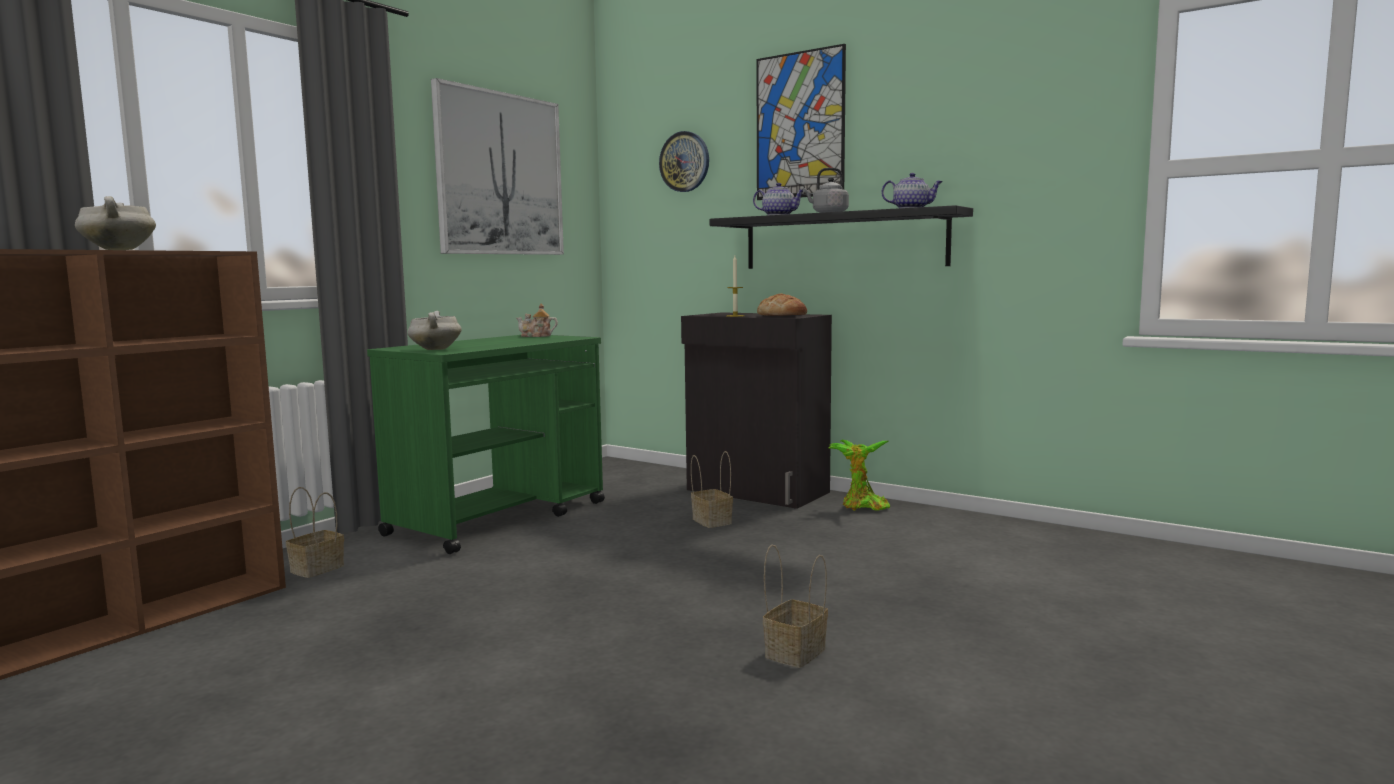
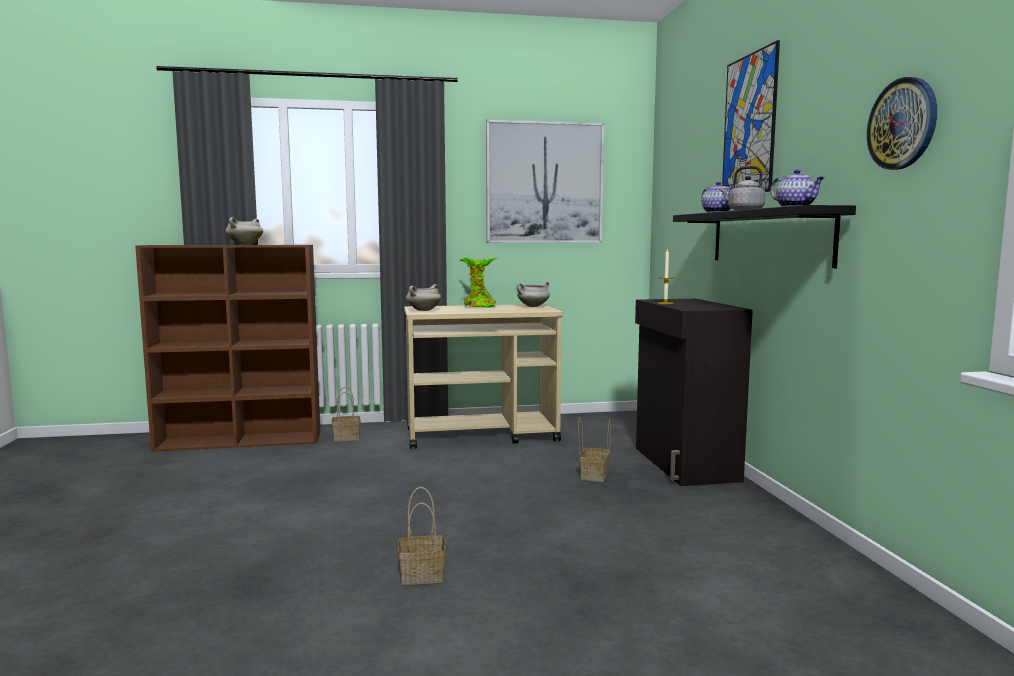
camera: 45 degrees right, 0 degrees up
(500, 518) = (482, 435): green cart -> beige cart
(536, 336) = (533, 306): teapot -> white cooking pot
(685, 162) = (689, 163): wall clock -> wall clock (902, 124)
(782, 315) = (706, 306): bread -> none
(862, 507) = (739, 501): potted plant -> potted plant (478, 306)

